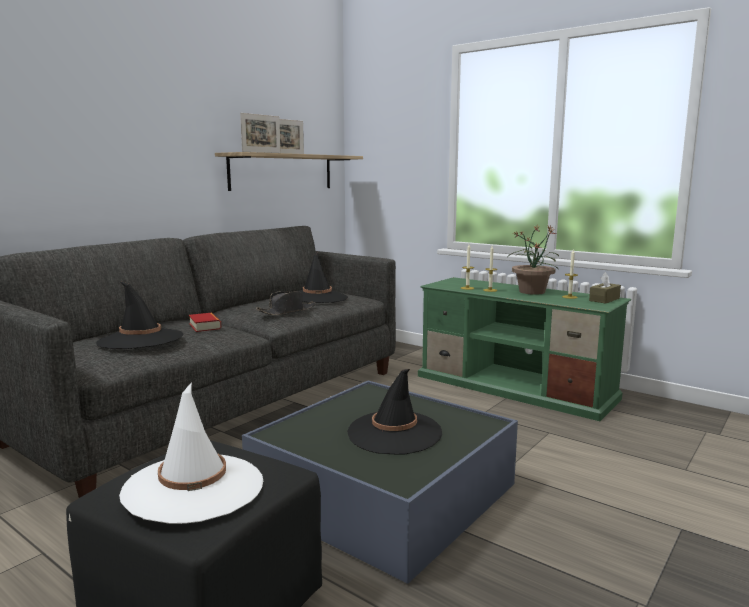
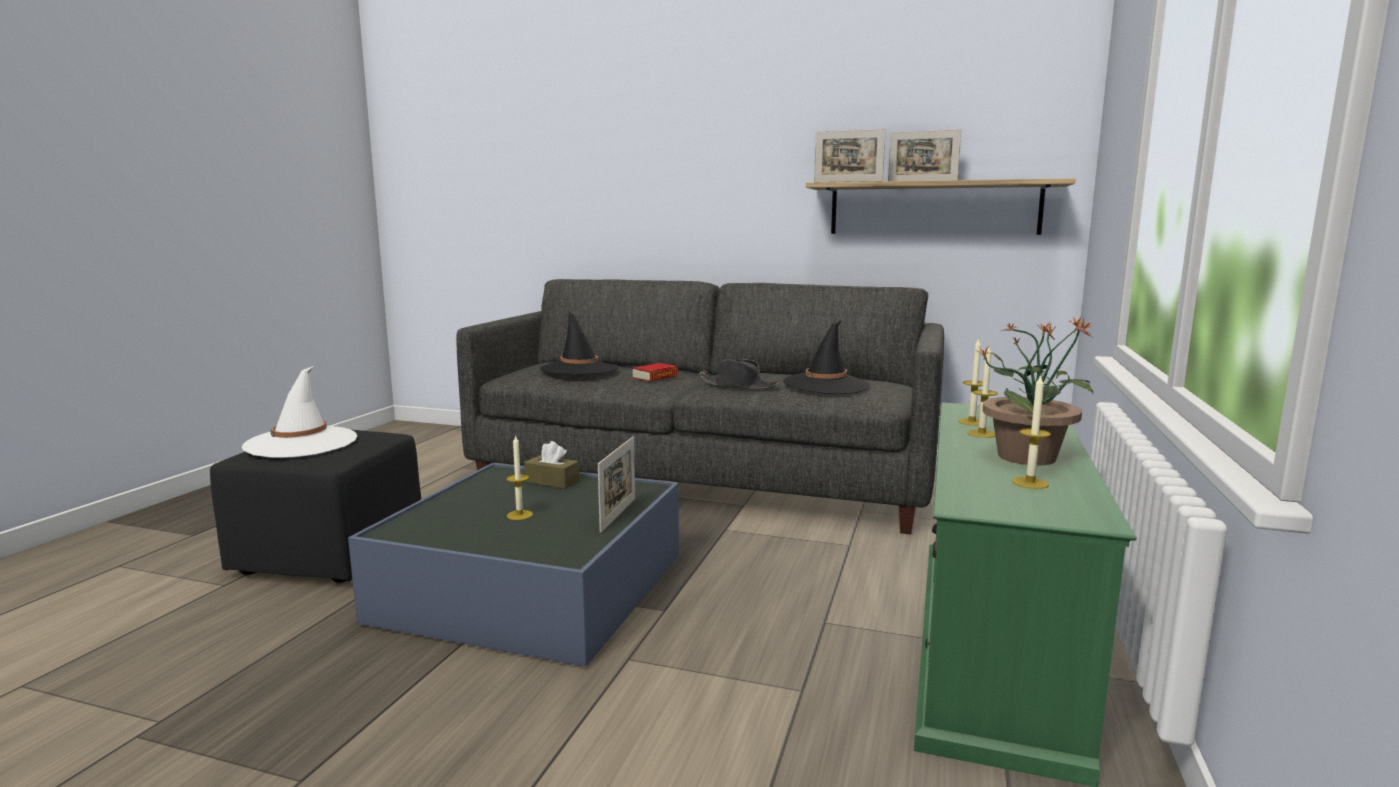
camera: 70 degrees right, 0 degrees up
(394, 433) = (519, 515): black hat -> candle
(416, 403) = (618, 515): none -> picture frame
(604, 299) = (1059, 510): brown tissue box -> brown tissue box (552, 481)

